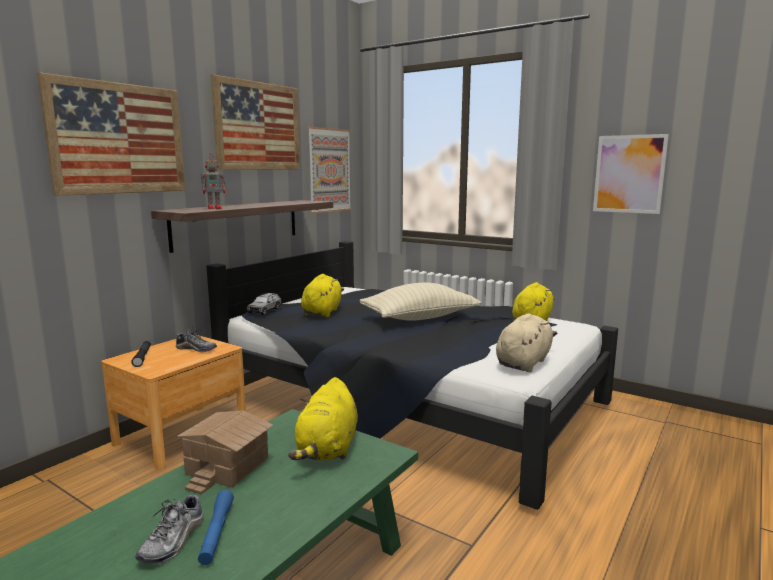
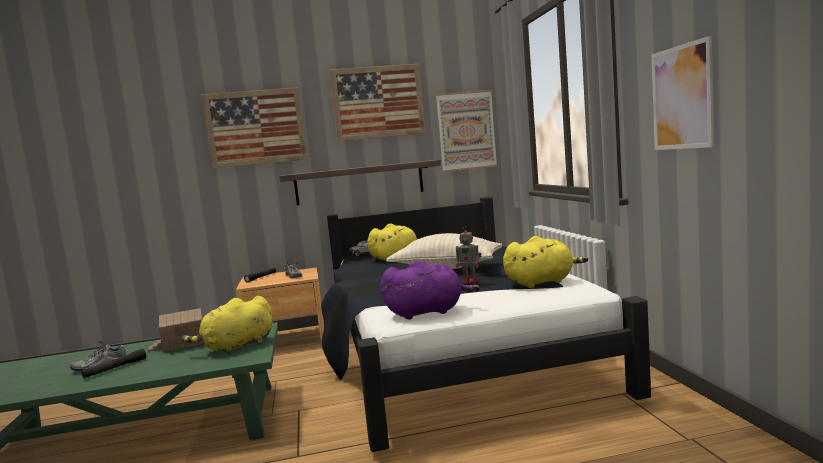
camera: 45 degrees right, 5 degrees down
(215, 208) = (320, 171): toy robot -> toy robot (470, 281)
(216, 533) = (115, 368): blue flashlight -> black flashlight
(524, 362) = (427, 312): beige plush toy -> purple plush toy

